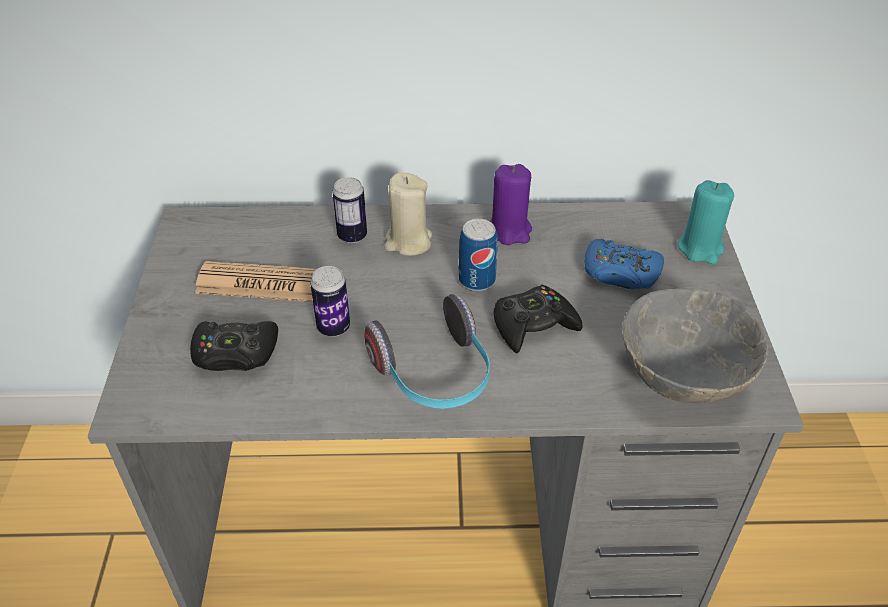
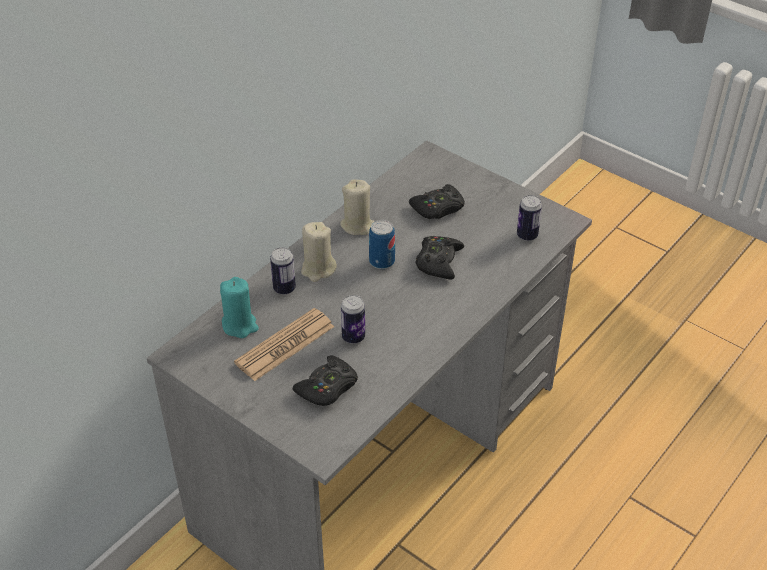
camera: 50 degrees left, 0 degrees up
(435, 375) = (433, 318): headphones -> none
(510, 230) = (358, 225): purple candle -> beige candle
(620, 273) = (438, 208): blue game controller -> black game controller
(682, 377) = (527, 235): grey bowl -> can
(700, 248) = (454, 170): turquoise candle -> turquoise candle (240, 325)

